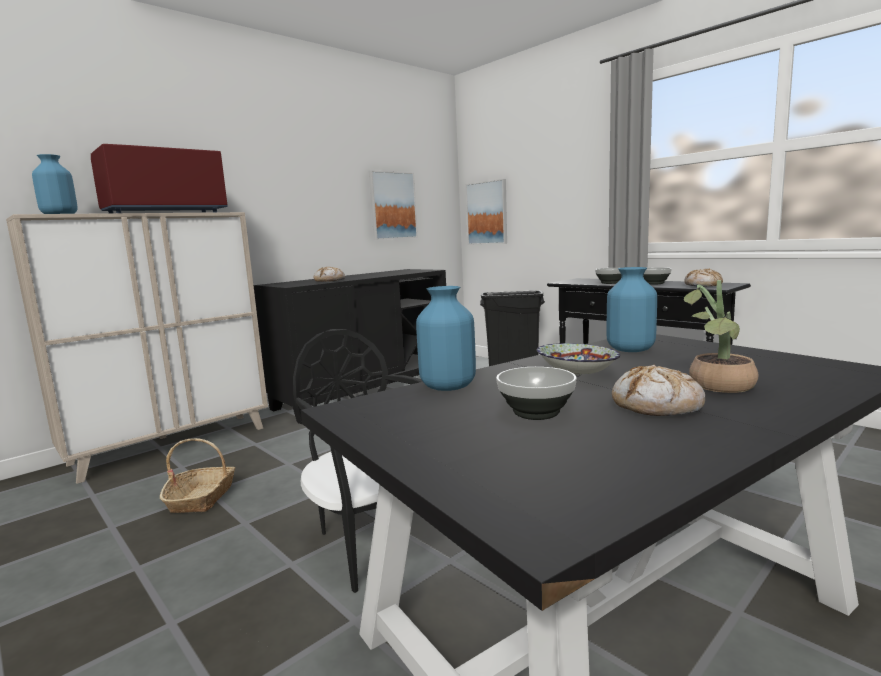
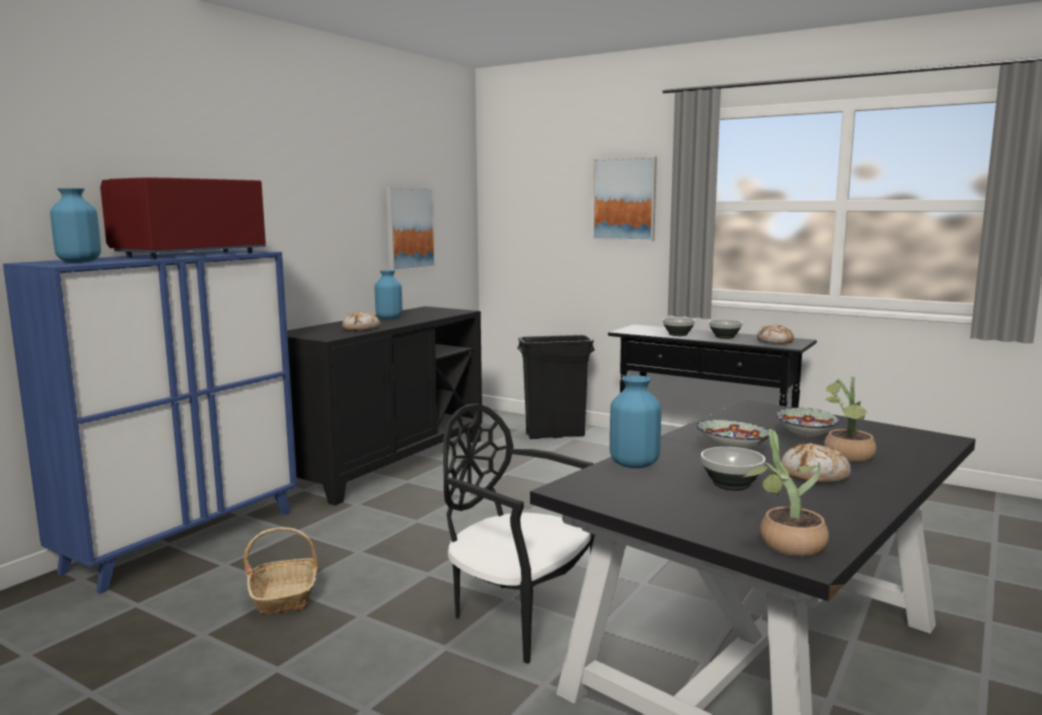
camera: 15 degrees left, 0 degrees up
(172, 445) = (184, 540): beige cabinet -> blue cabinet
(487, 213) = (516, 238): picture -> picture (624, 199)
(532, 495) = (784, 542): none -> potted plant
(630, 349) = (754, 421): blue vase -> blue vase (389, 318)
(678, 364) = (804, 436): none -> bowl

